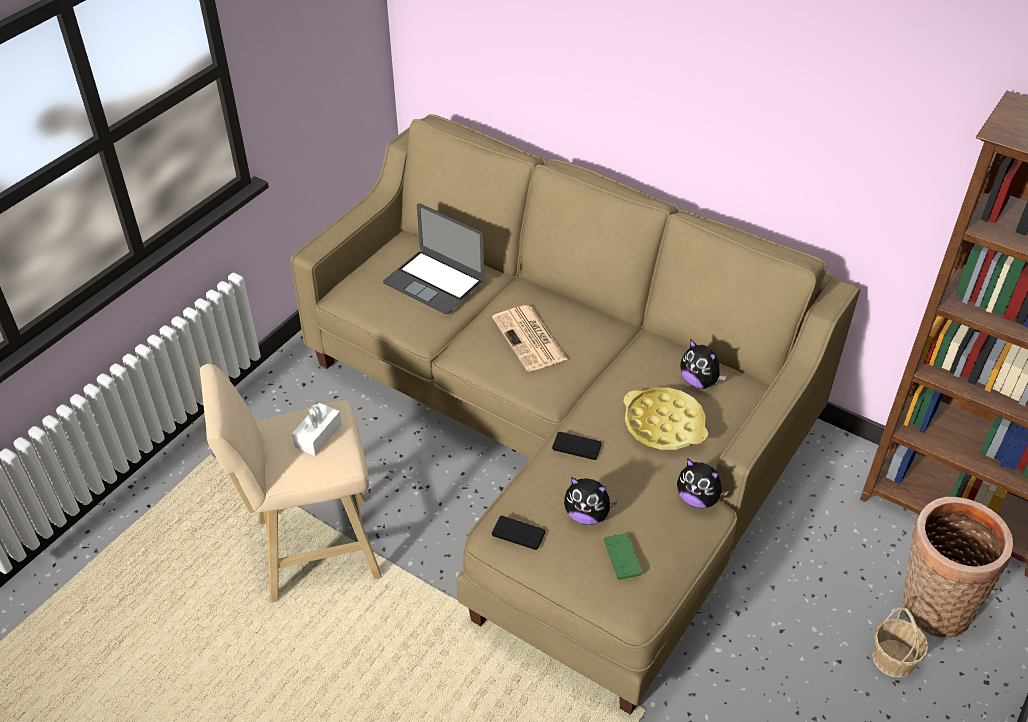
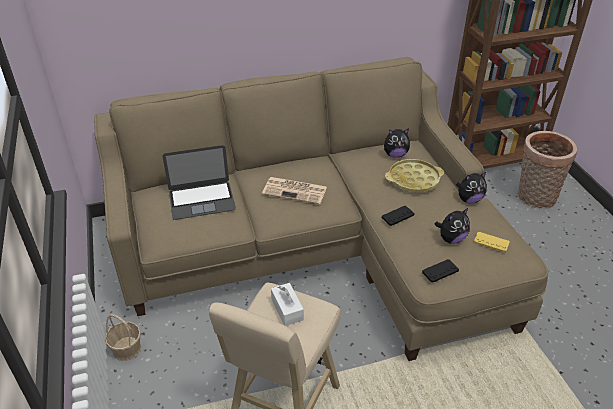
camera: 50 degrees left, 5 degrees down
(622, 557) = (491, 242): green game controller -> yellow game controller
(893, 658) = (553, 225): basket -> basket (127, 349)

